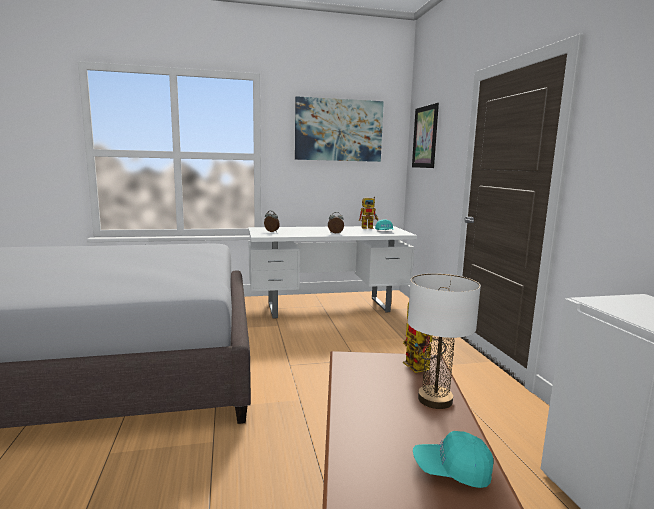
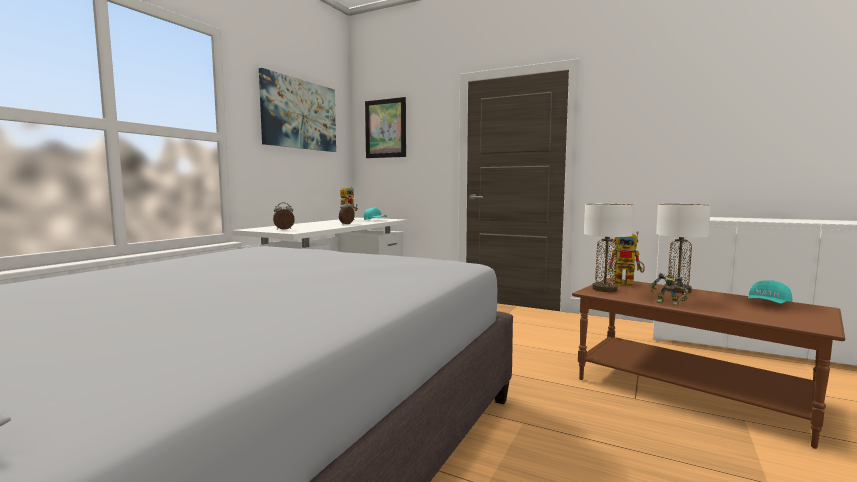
camera: 50 degrees left, 5 degrees down
(348, 400) = (668, 303): none -> toy robot
(368, 361) = (605, 289): none -> table lamp

